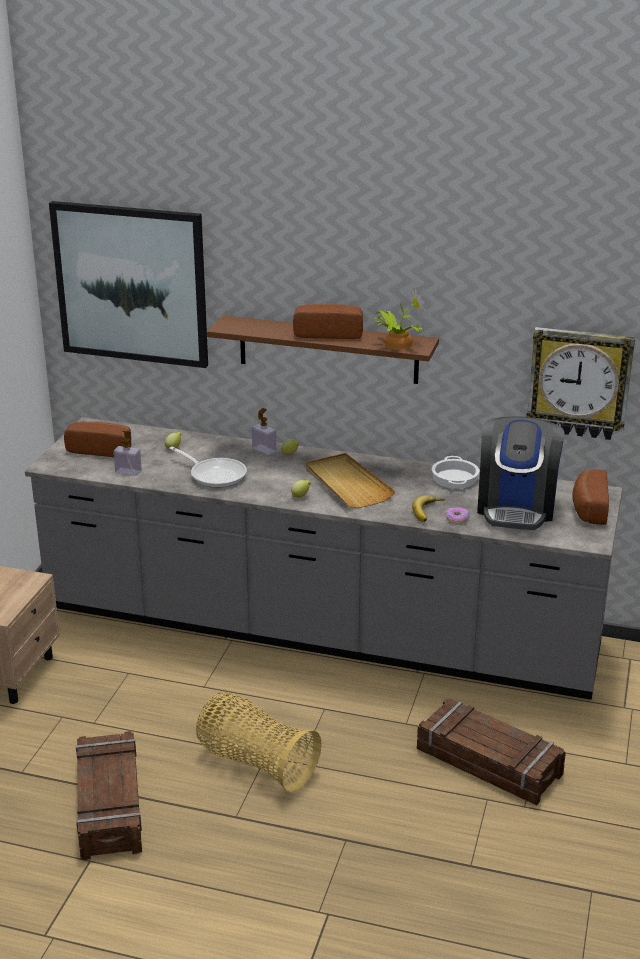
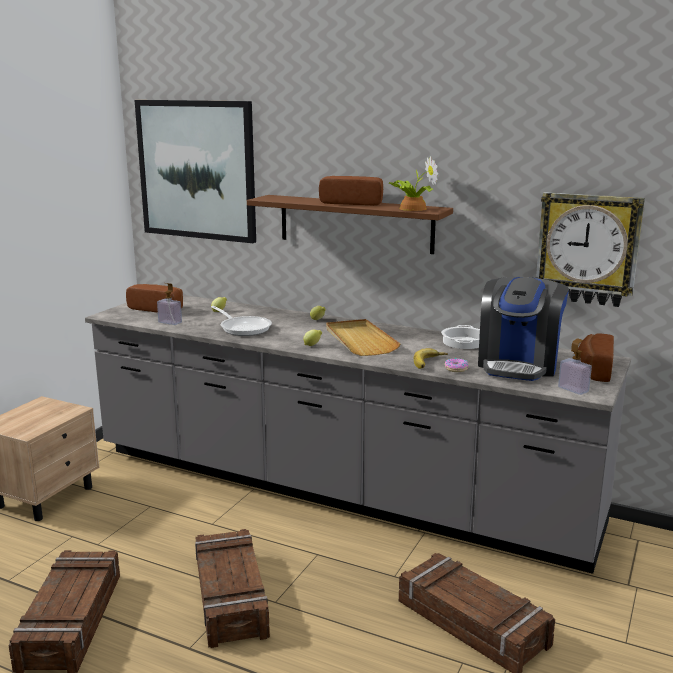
camera: 10 degrees right, 10 degrees down
(256, 763) = (231, 597): basket -> crate
(264, 449) = (296, 316): soap dispenser -> soap dispenser (573, 389)

